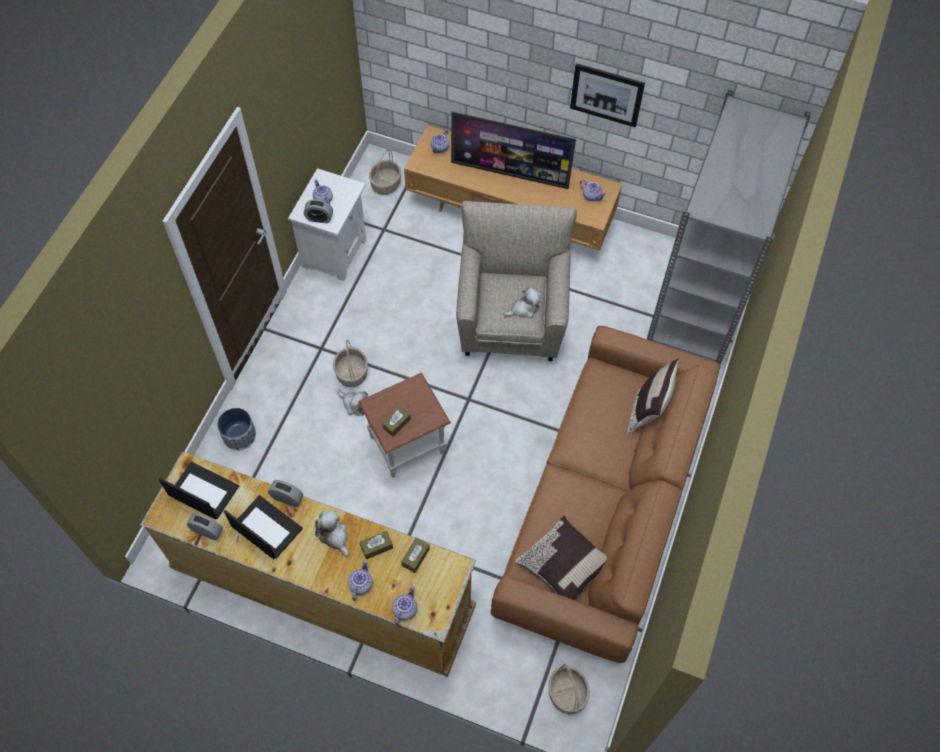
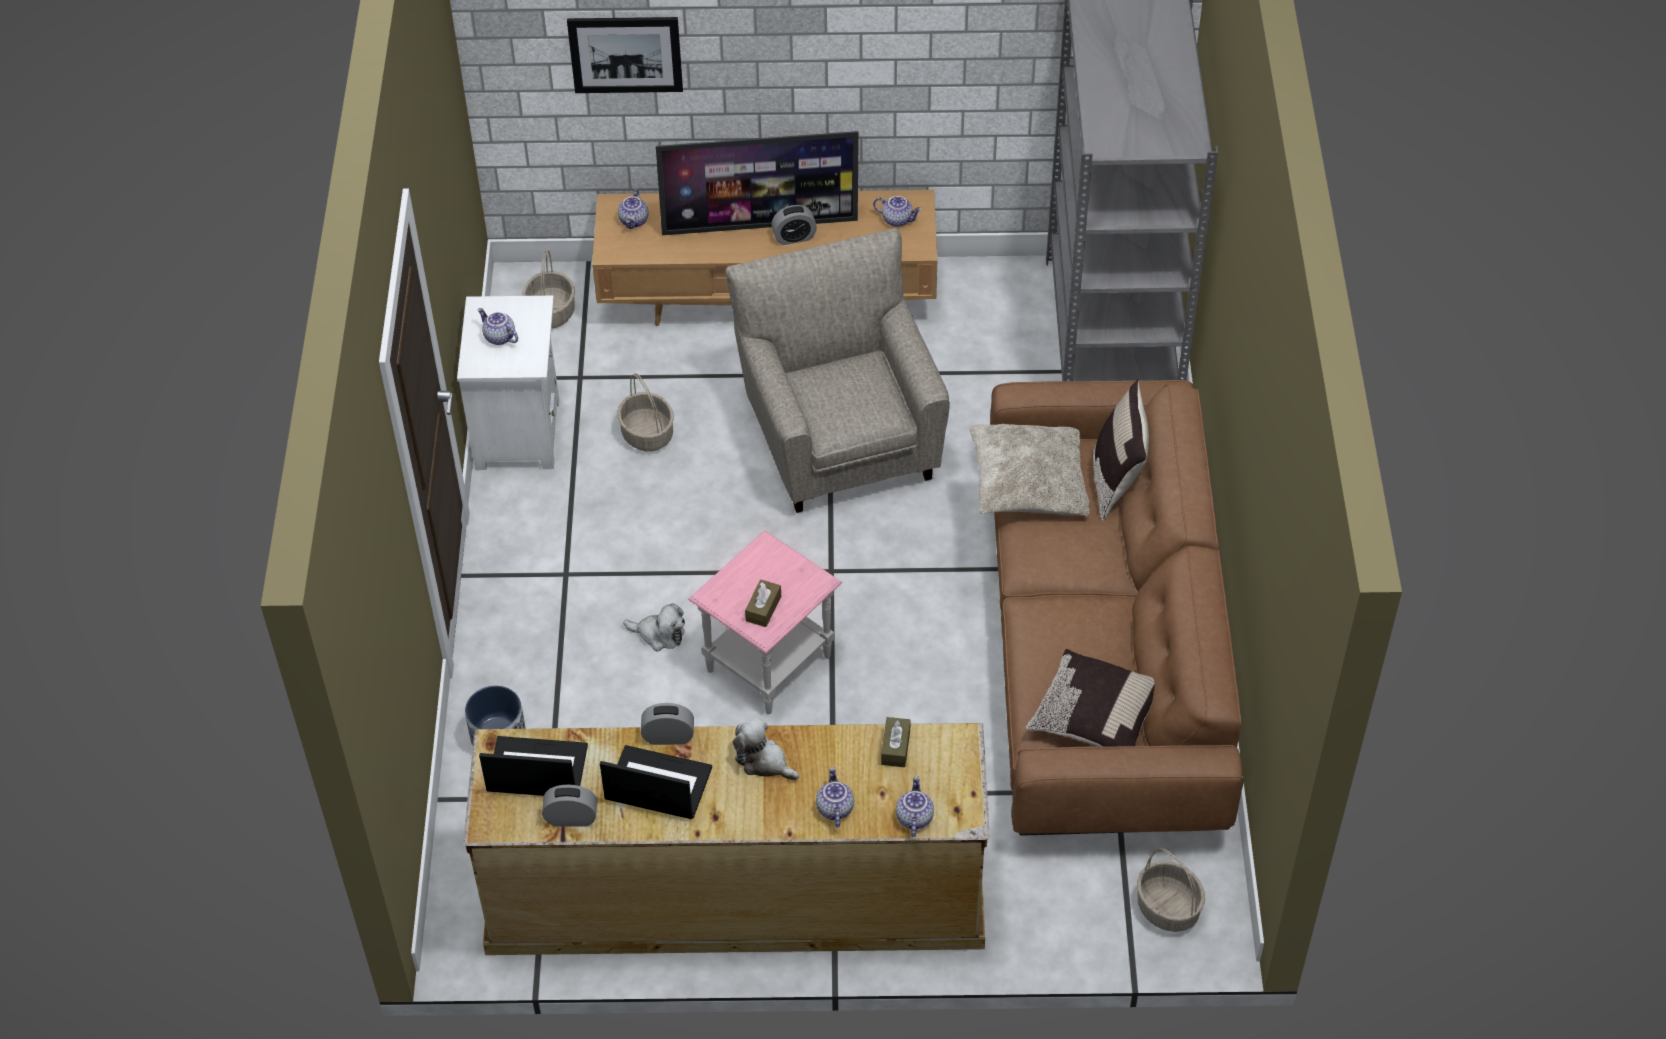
camera: 20 degrees left, 10 degrees down
(319, 218) = (507, 364): alarm clock -> alarm clock (794, 237)
(352, 373) = (633, 593): basket -> basket (648, 434)
(376, 547) = (833, 754): brown tissue box -> none
(407, 444) = (769, 662): brown side table -> pink side table
(524, 309) = (872, 400): plush toy -> none
(594, 394) = (1029, 483): none -> beige pillow
(606, 95) = (885, 52): picture -> picture (625, 54)

